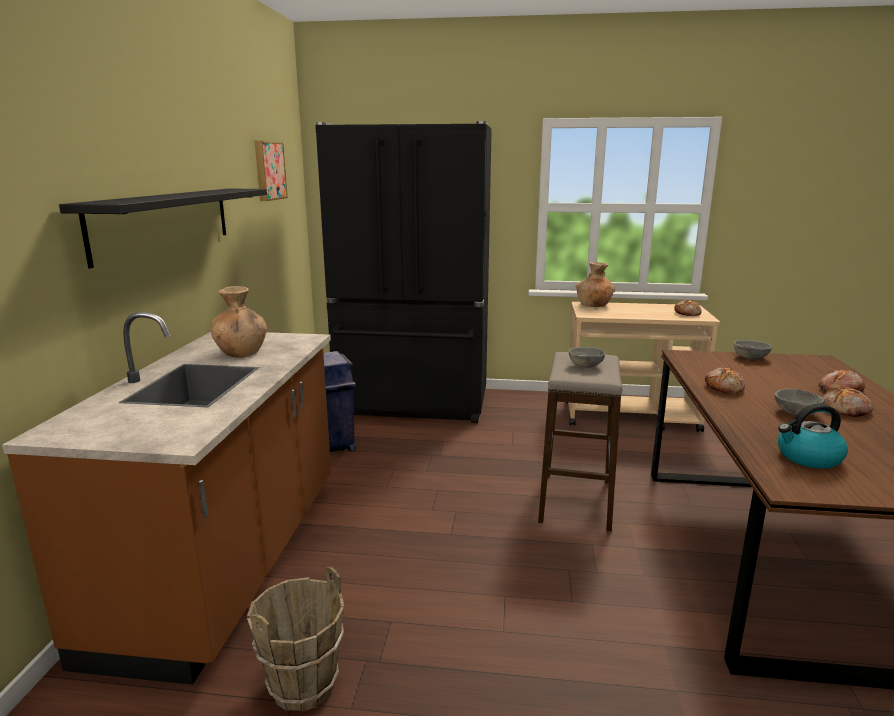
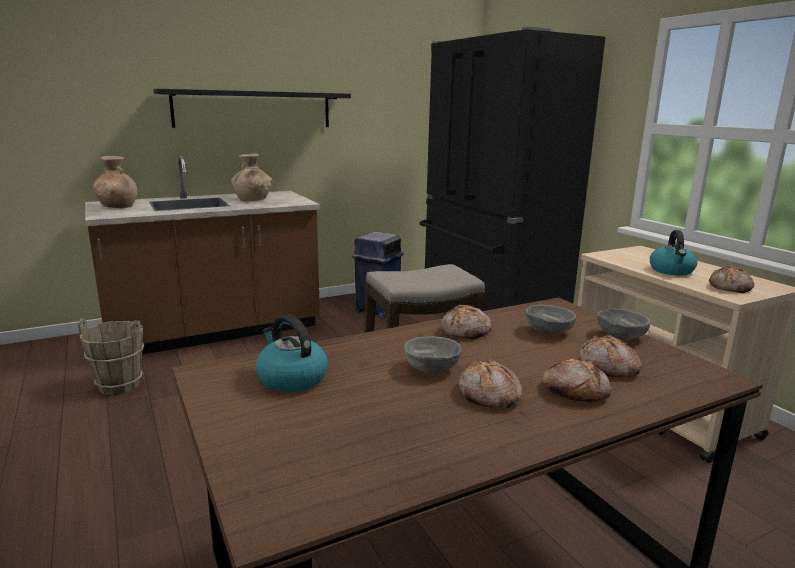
camera: 55 degrees right, 0 degrees up
(268, 170) = (408, 84): picture -> none
(585, 365) = (427, 276): grey bowl -> grey bowl (548, 331)
(594, 305) = (646, 253): brown vase -> brown vase (118, 206)
(642, 313) = (671, 271): none -> kettle
(803, 374) = (608, 367): none -> bread

